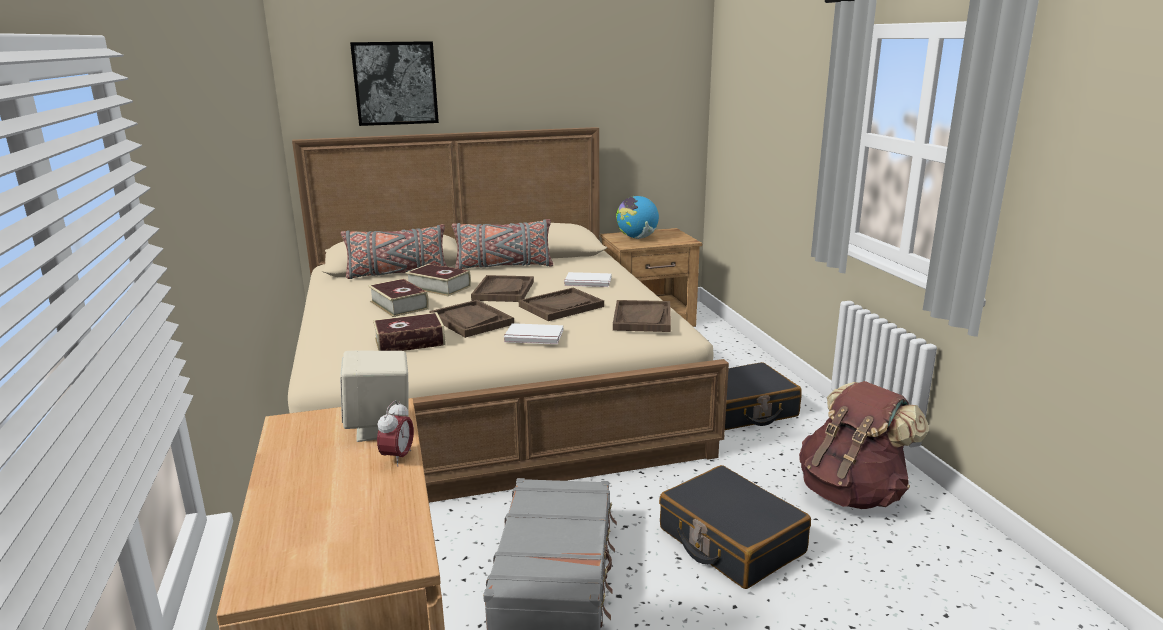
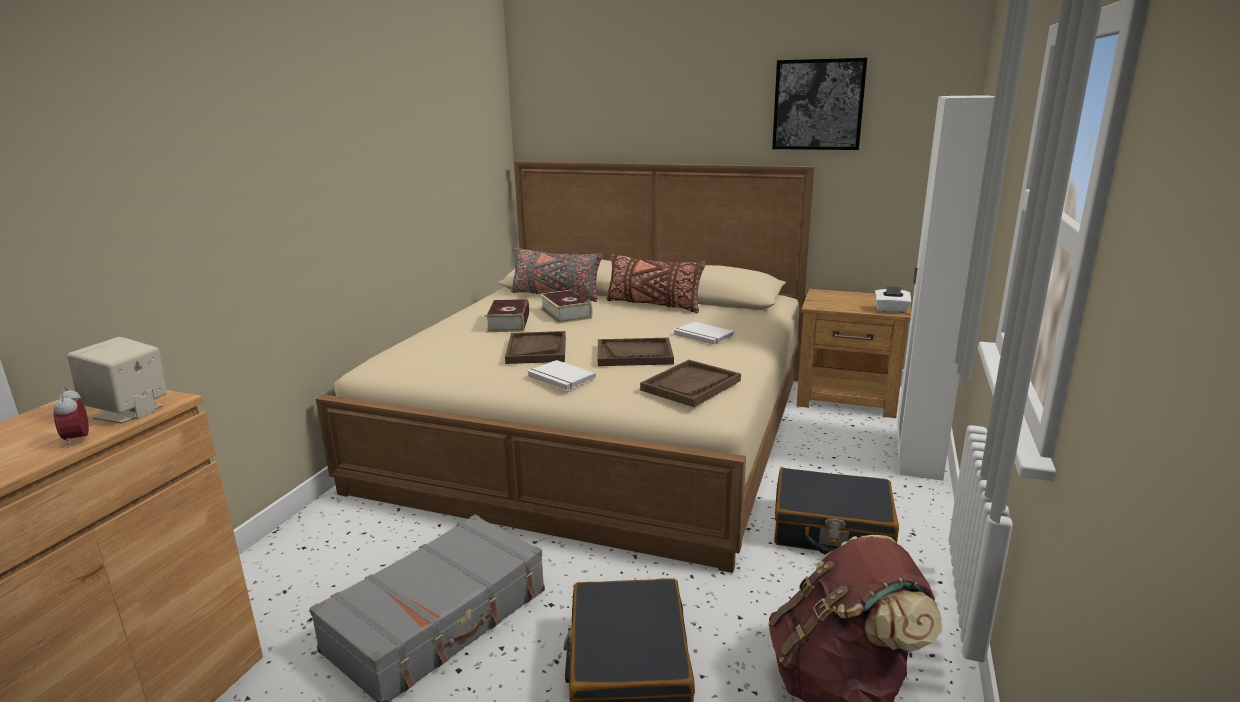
camera: 35 degrees right, 0 degrees up
(395, 83) = (609, 111): picture -> picture (818, 105)
(398, 458) = (78, 440): alarm clock -> alarm clock turned 105 degrees clockwise
(409, 342) = (460, 357): book -> none
(503, 266) = (653, 305): grey pillow -> brown pillow
(503, 291) = (611, 328): brown tray -> none
(637, 238) = (841, 299): globe -> none
(682, 240) = (891, 310): none -> white tissue box
(736, 346) = (917, 454): none -> white wardrobe

